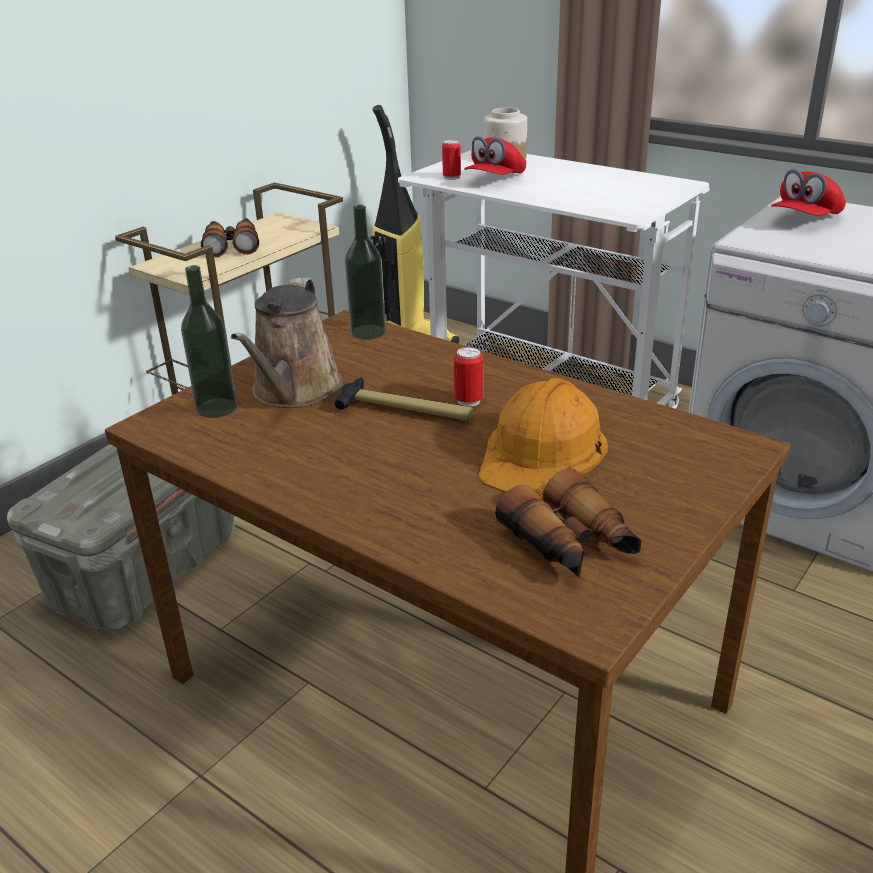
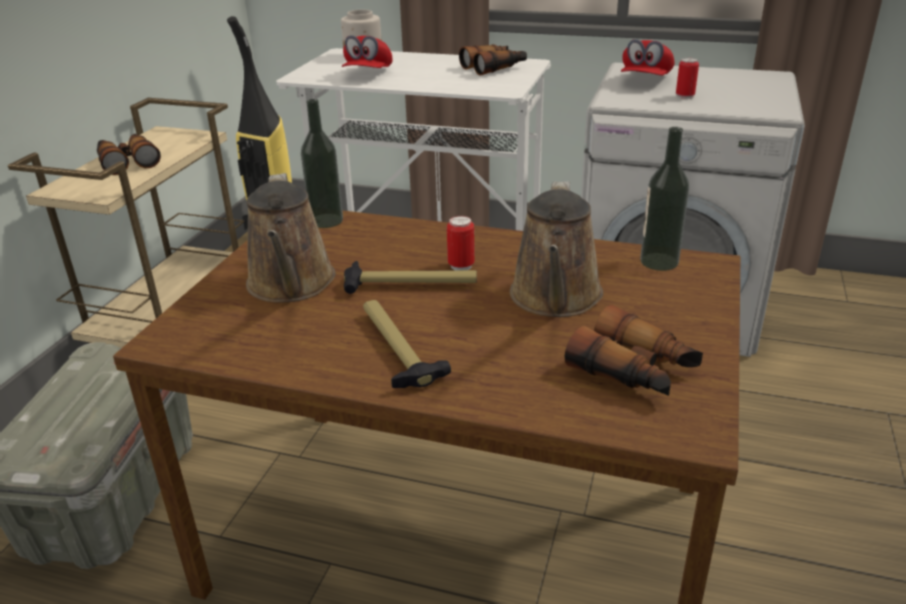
camera: 20 degrees left, 0 degrees up
(216, 408) = (222, 313): bottle -> bottle (659, 261)
(348, 472) = (395, 349): none -> hammer
(451, 177) = (327, 75): can -> can (684, 96)
(542, 452) = (555, 298): orange hard hat -> brown watering can
(637, 186) = (494, 68): none -> binoculars

